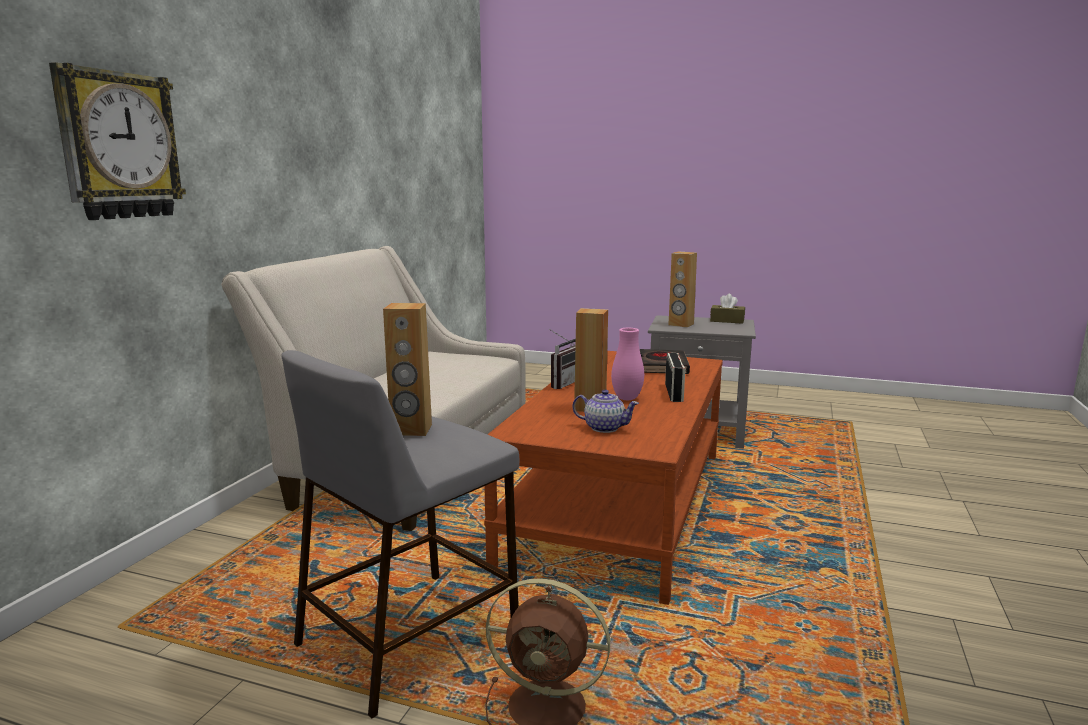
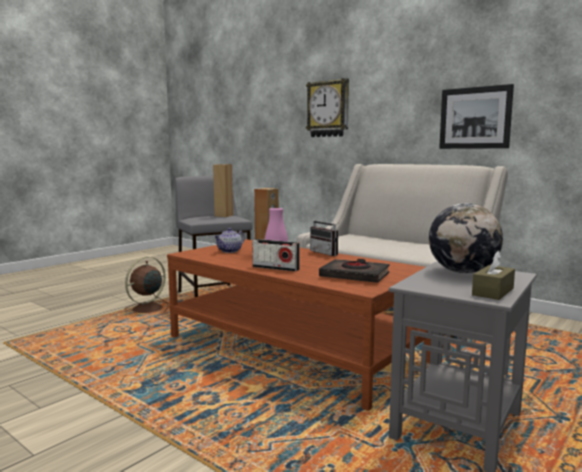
camera: 110 degrees right, 5 degrees down
(343, 182) = (475, 118): none -> picture
(681, 324) = (463, 272): brown speaker -> globe

